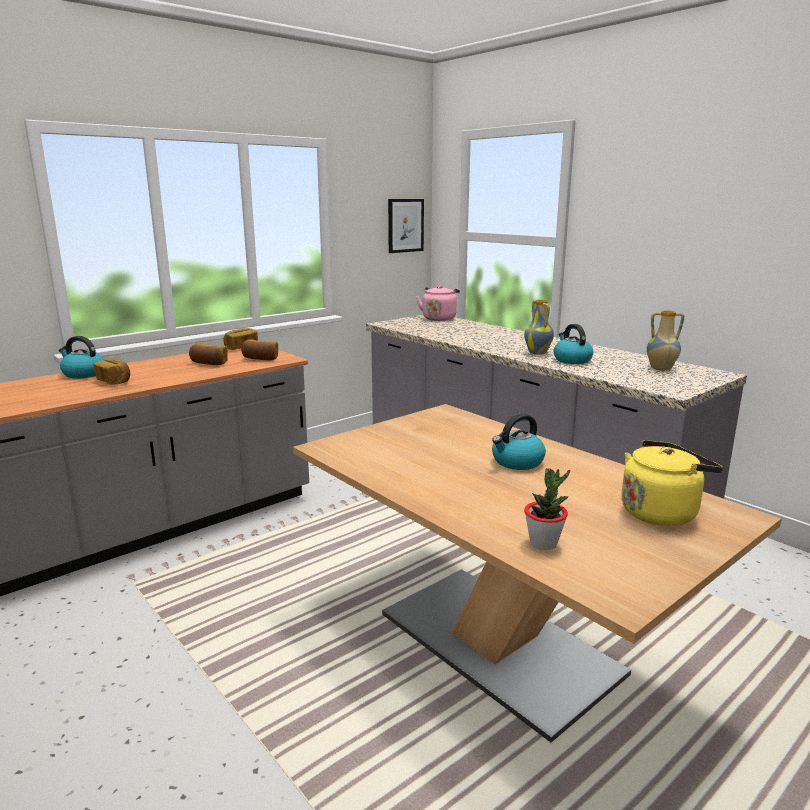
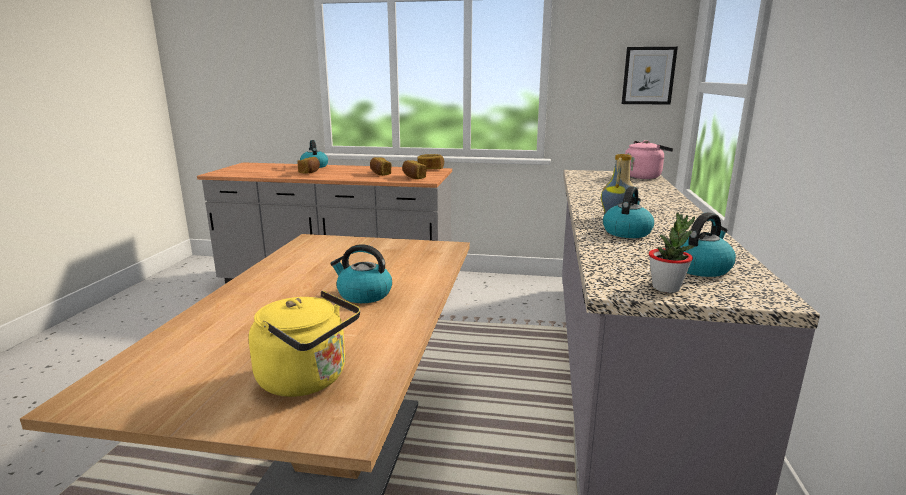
camera: 50 degrees right, 0 degrees up
(543, 543) = (186, 343): potted plant -> potted plant (666, 288)
(660, 369) = (700, 268): vase -> kettle

